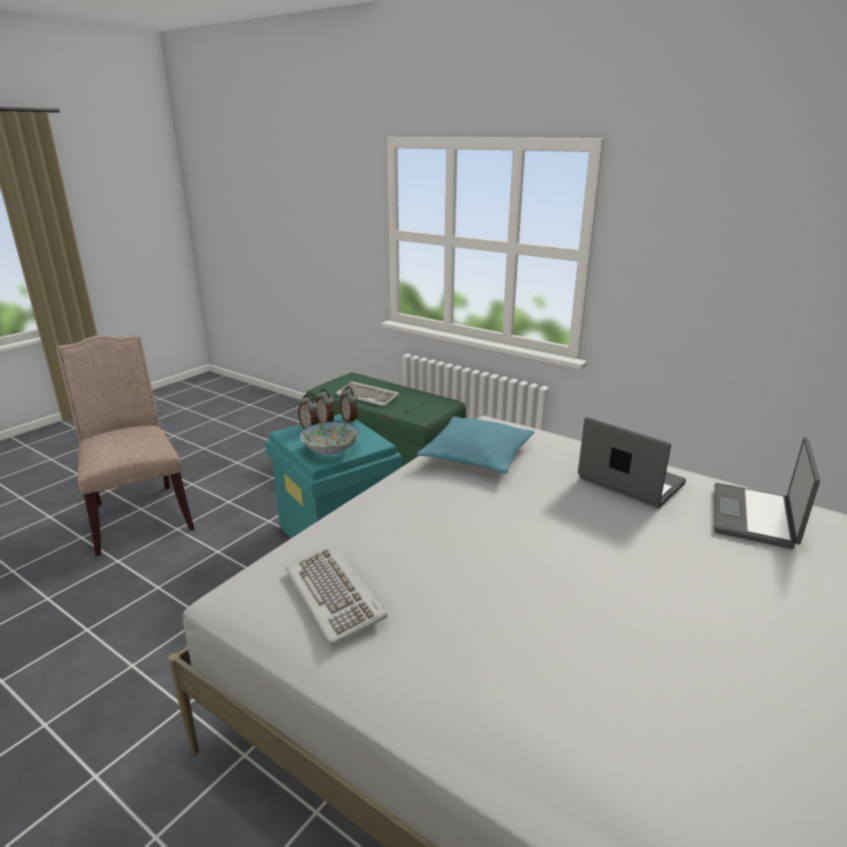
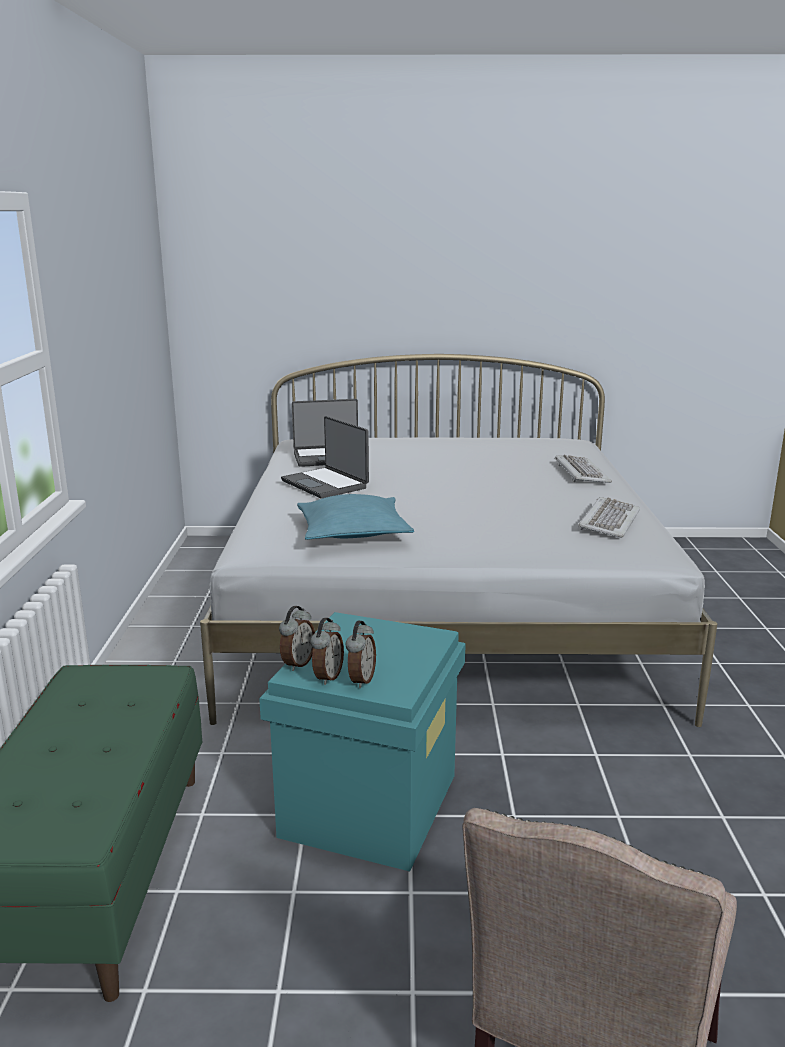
camera: 125 degrees left, 5 degrees down
(330, 450) = (400, 640): bowl -> none
(367, 396) = (90, 762): keyboard -> keyboard (580, 472)
(629, 482) = (326, 484): laptop -> laptop turned 45 degrees counterclockwise

